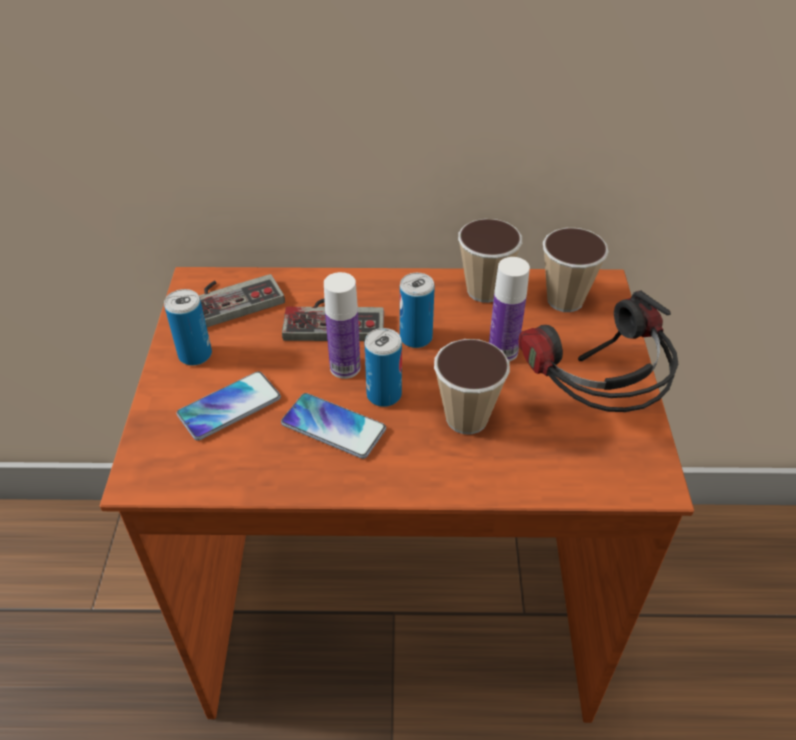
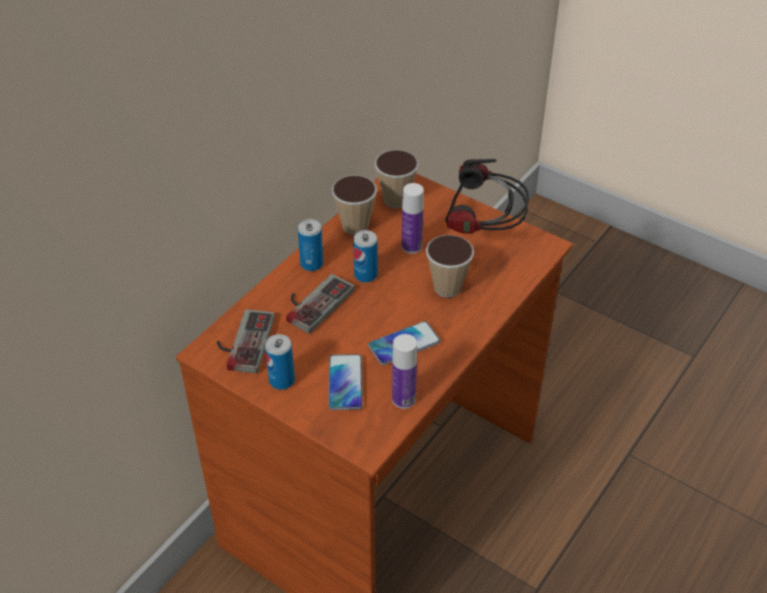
camera: 55 degrees left, 0 degrees up
(345, 367) = (361, 317): bottle -> bottle (403, 399)
(384, 395) = (399, 311): can -> can (311, 264)

